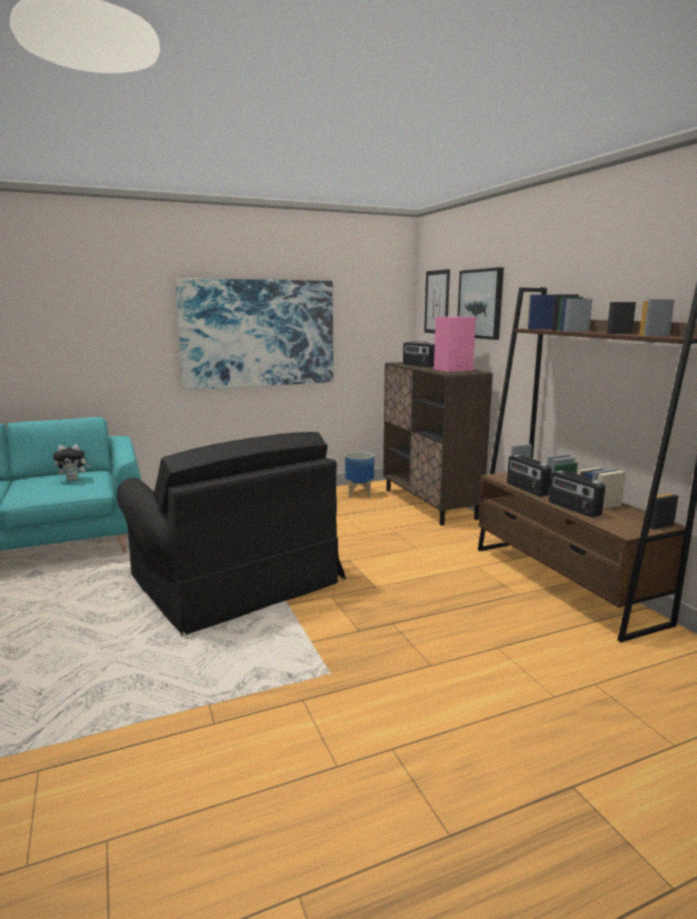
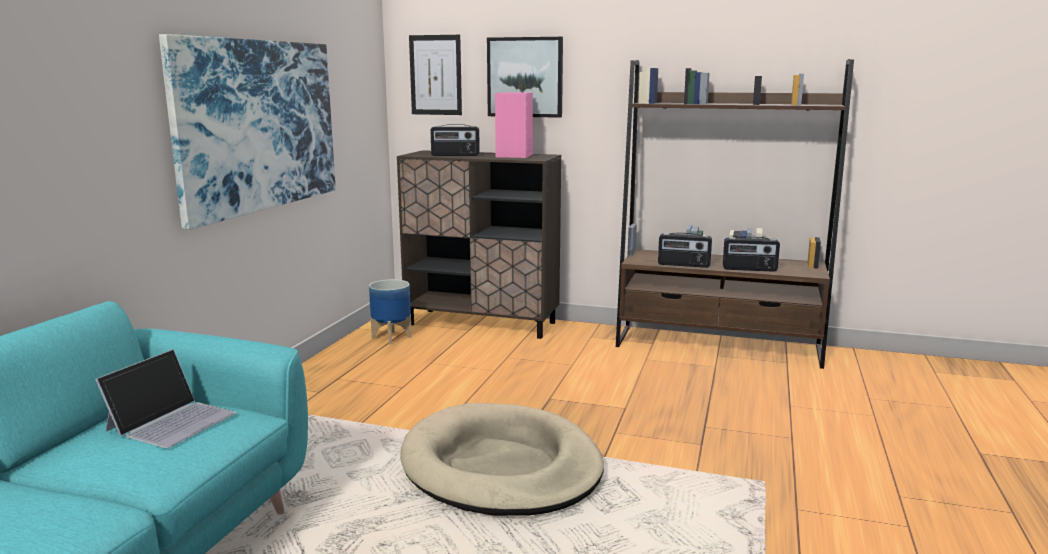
camera: 50 degrees left, 0 degrees up
(74, 479) = (172, 421): plush toy -> laptop
(234, 580) = (501, 467): black armchair -> beige dog bed

